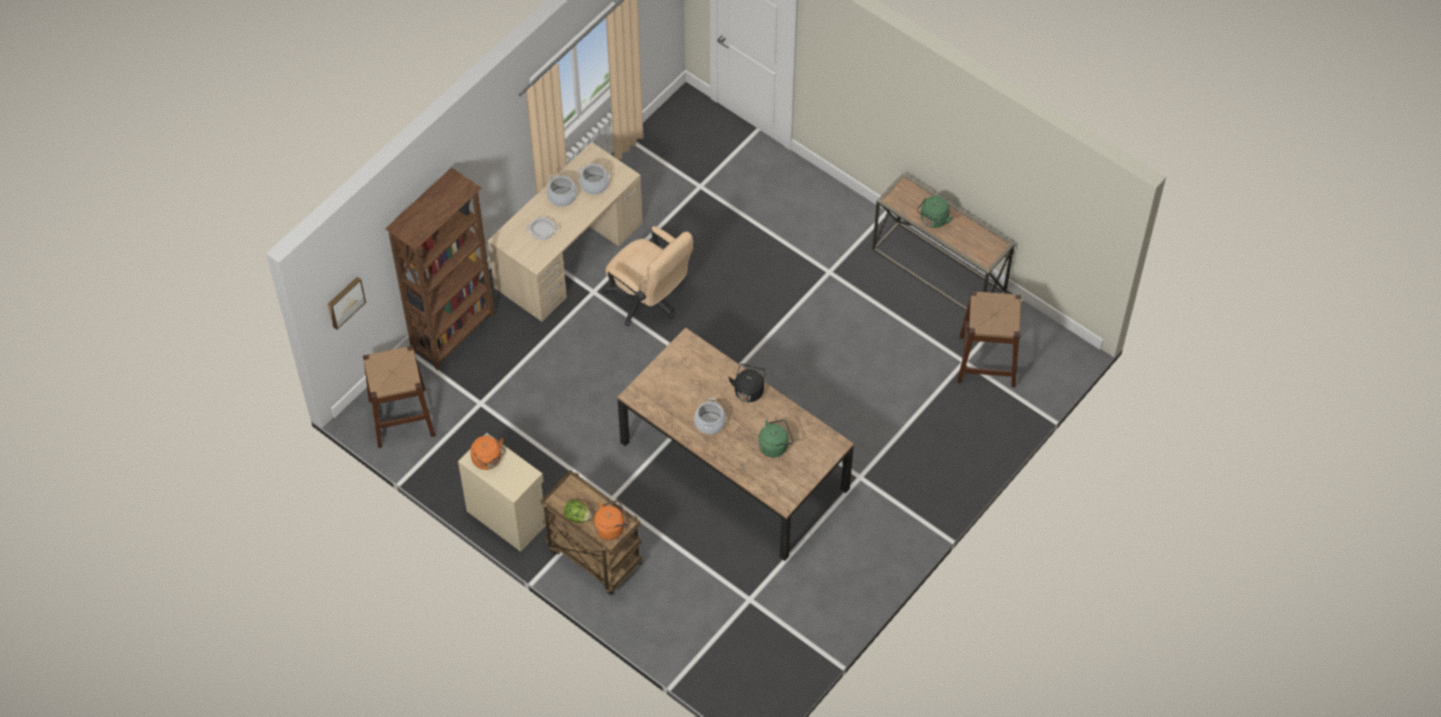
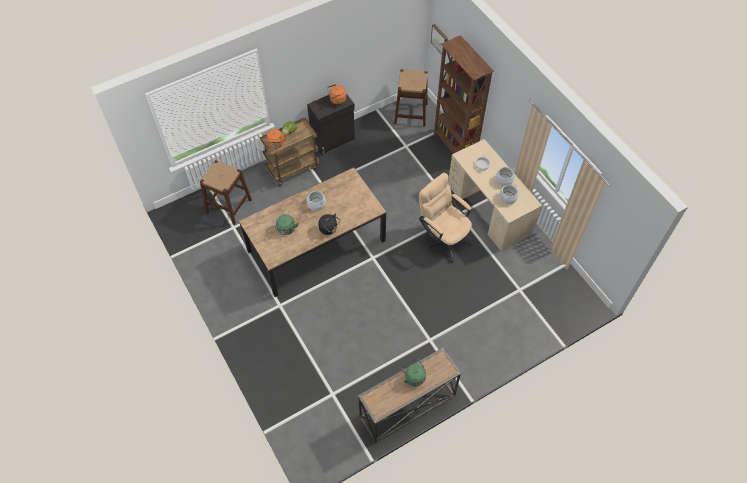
camera: 110 degrees right, 0 degrees up
(507, 517) = (333, 140): beige cabinet -> black cabinet
(648, 301) = (443, 238): beige office chair -> beige office chair turned 75 degrees clockwise
(987, 361) = (327, 408): brown stool -> brown stool (229, 206)

